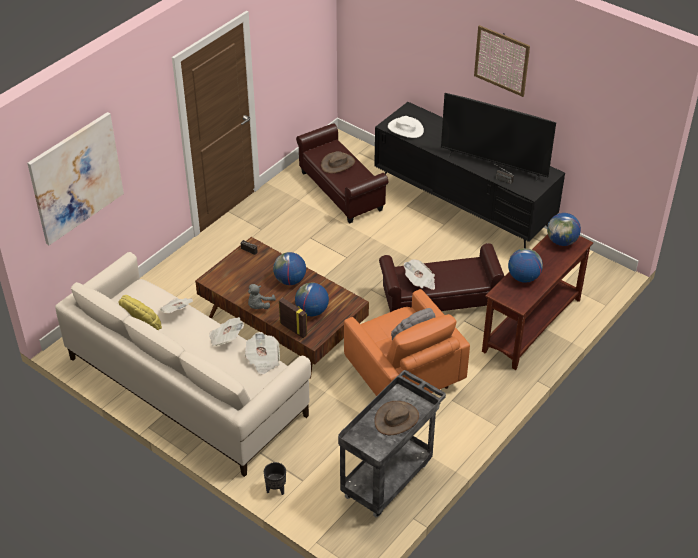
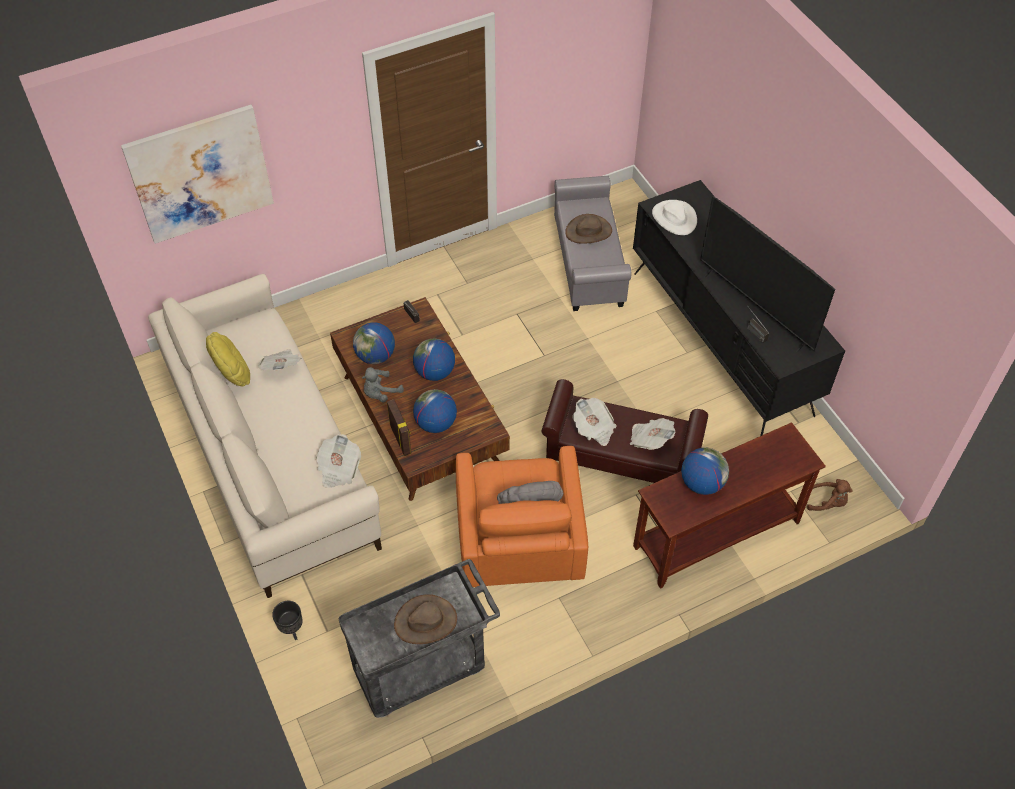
camera: 25 degrees right, 10 degrees up
(226, 338) = (313, 424): newspaper -> newspaper (650, 439)
(341, 191) = (588, 264): brown ottoman -> grey ottoman
(502, 59) = (804, 175): picture -> none
(562, 241) = (783, 449): globe -> globe (375, 356)
(590, 282) = (828, 502): none -> brown plush toy

